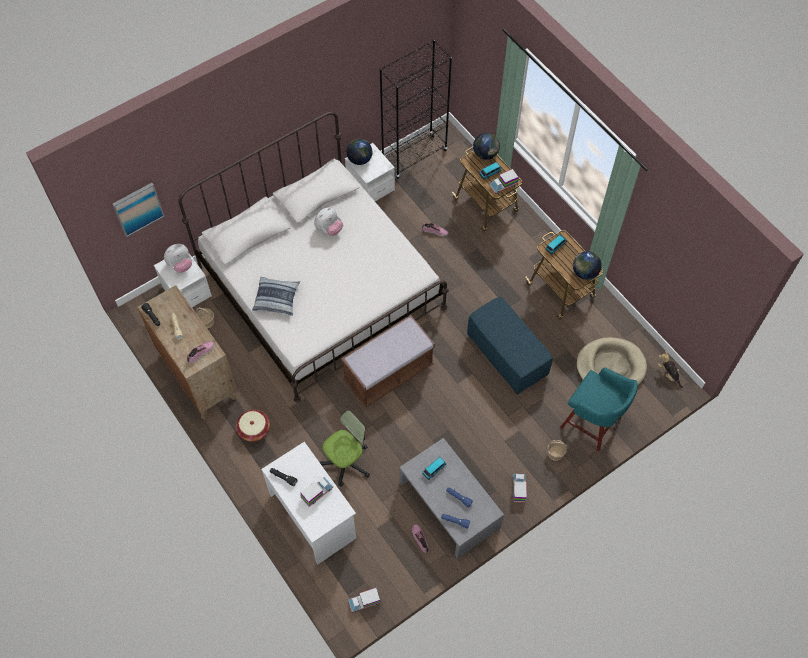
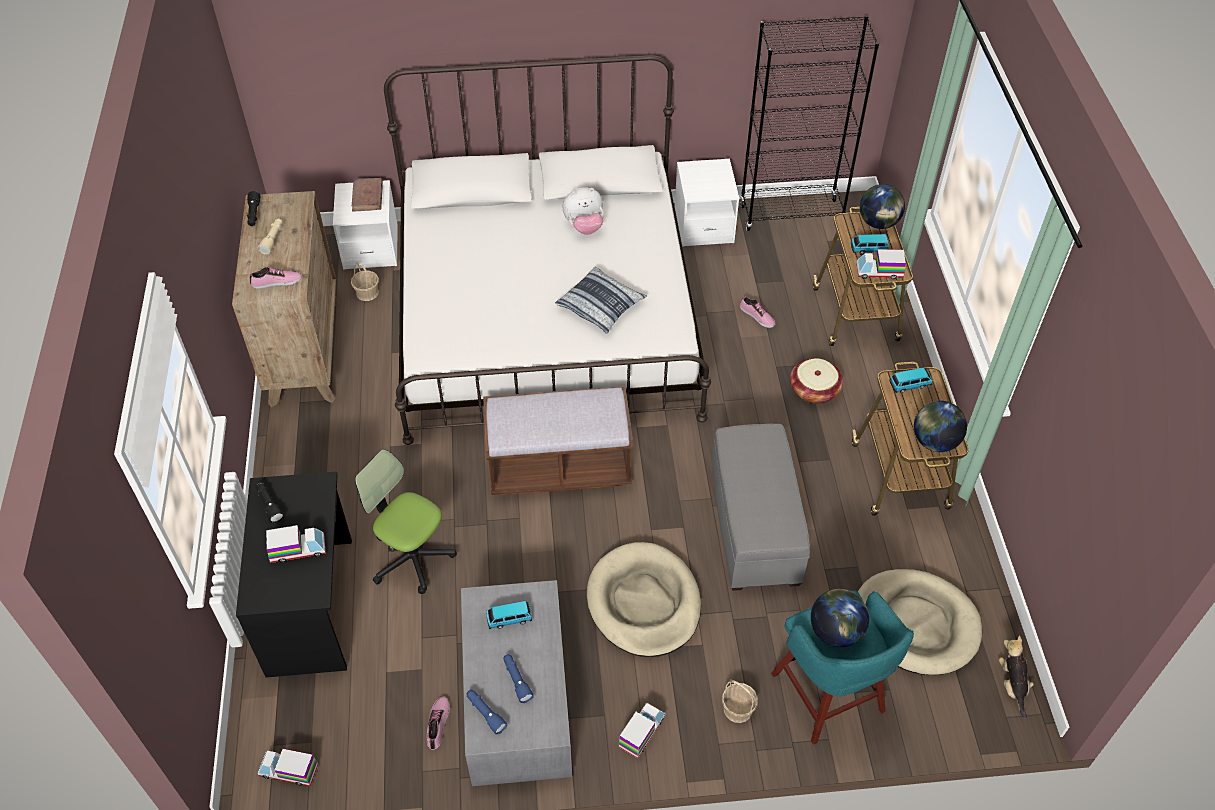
camera: 30 degrees right, 10 degrees down
(138, 209) = (322, 70): picture -> none
(180, 265) = (367, 197): plush toy -> brown book
(254, 429) = (322, 451): basket -> basket (814, 390)
(276, 299) = (448, 279): pillow -> pillow (600, 306)
(313, 515) = (312, 606): white desk -> black desk
(346, 462) = (412, 557): office chair -> office chair turned 135 degrees counterclockwise
(359, 159) = (696, 171): globe -> globe (835, 631)
(478, 424) = (644, 602): none -> beige dog bed
(507, 355) = (755, 527): blue ottoman -> grey ottoman

